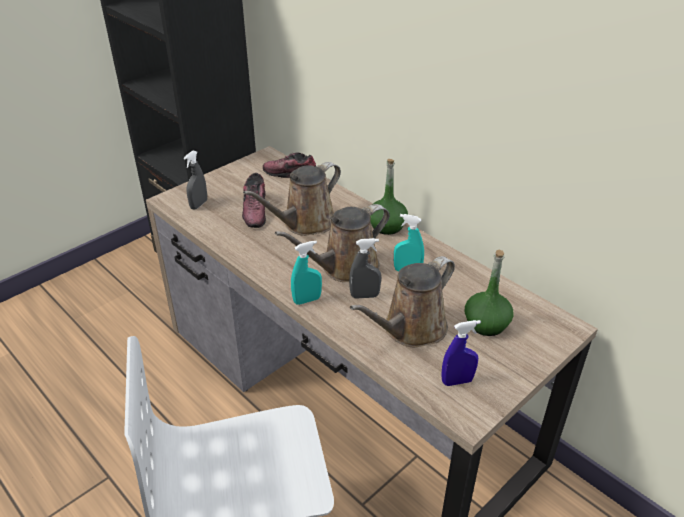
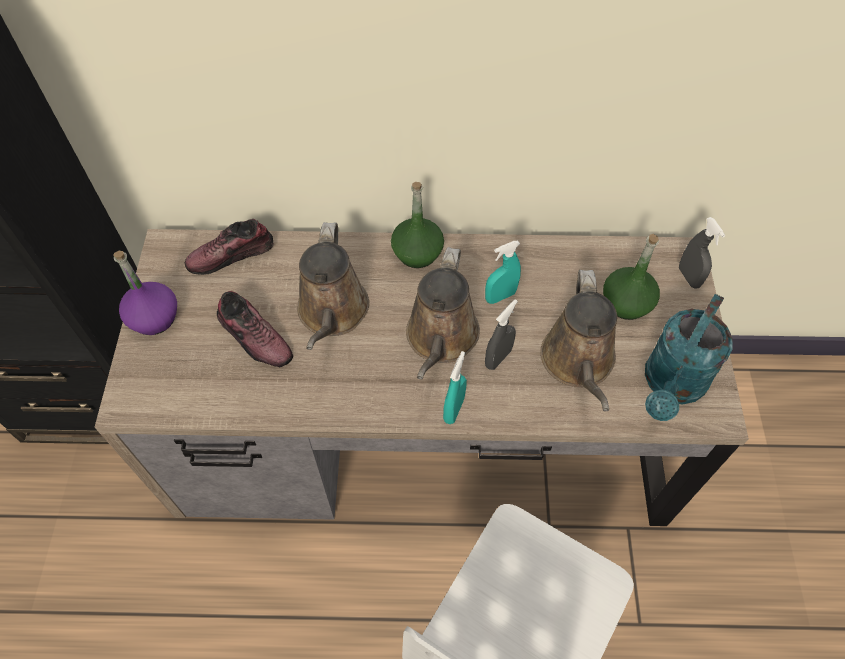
camera: 45 degrees left, 20 degrees up
(199, 204) = (176, 381): grey spray bottle -> grey spray bottle (688, 277)
(224, 177) = (154, 317): none -> purple bottle
(457, 381) = (671, 385): blue spray bottle -> turquoise watering can

